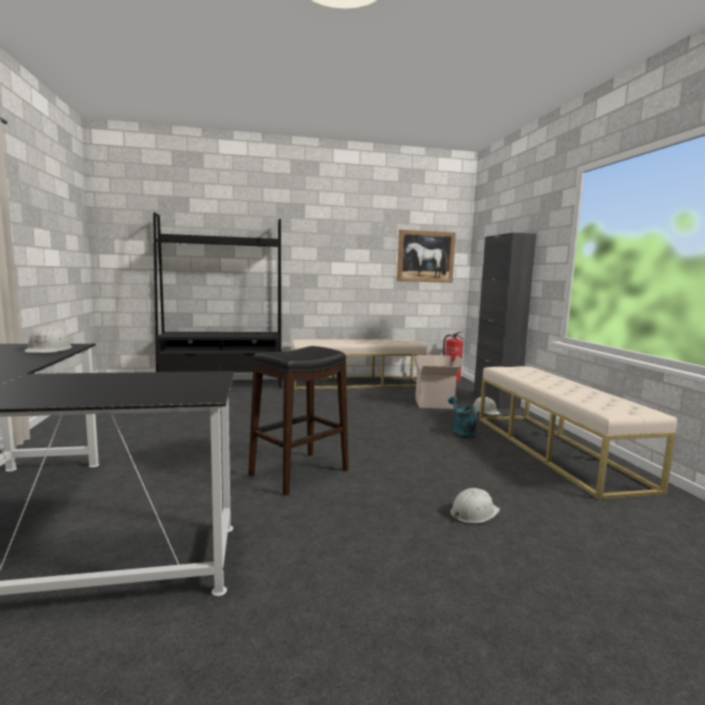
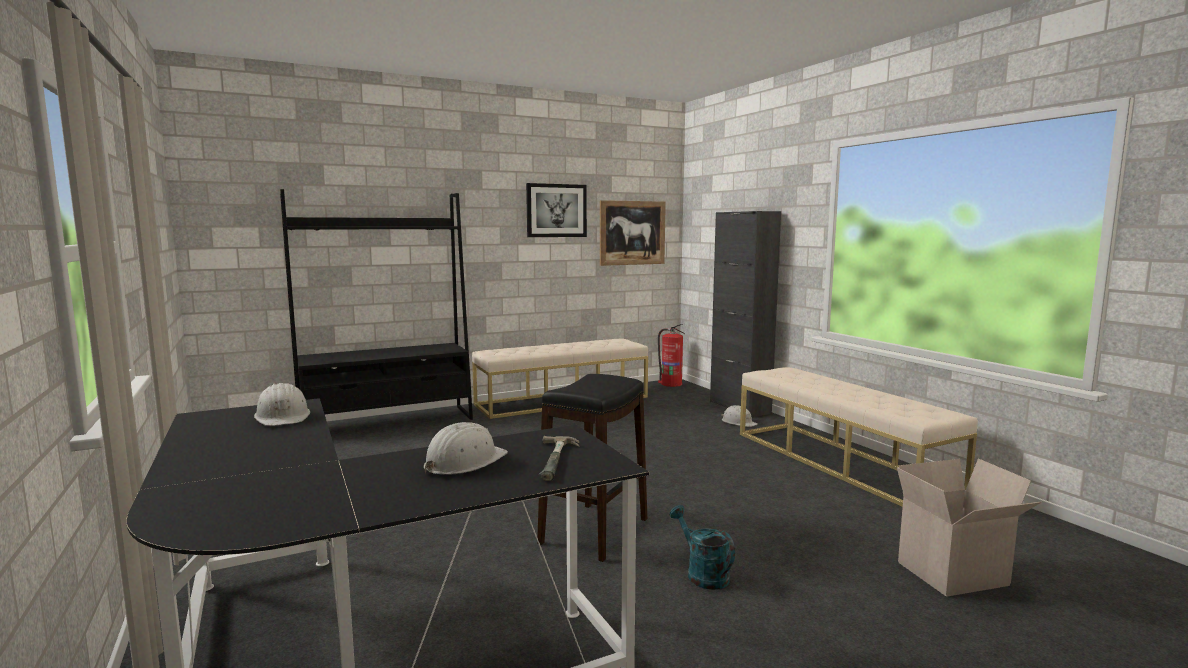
camera: 15 degrees left, 0 degrees up
(172, 389) = (560, 460): none -> hammer
(362, 236) = (556, 210): none -> picture
(433, 404) = (675, 420): cardboard box -> cardboard box (953, 575)
(462, 432) = (733, 453): turquoise watering can -> turquoise watering can (702, 574)
(473, 513) = (813, 547): white hard hat -> white hard hat (464, 462)

